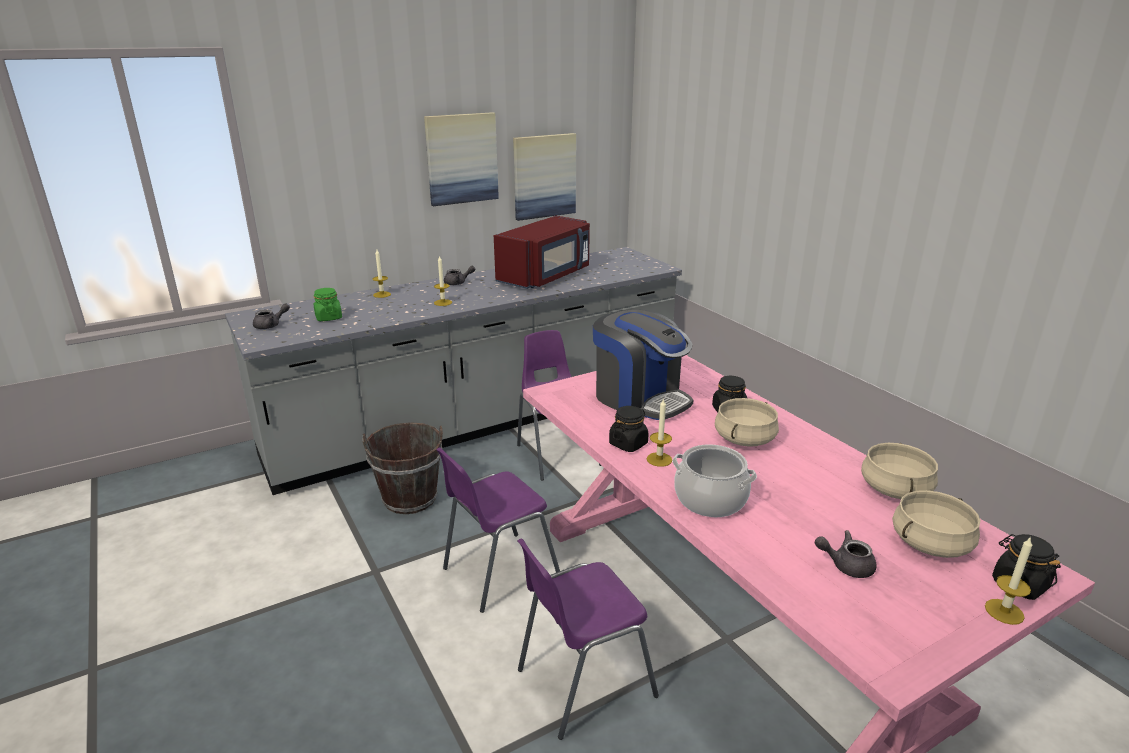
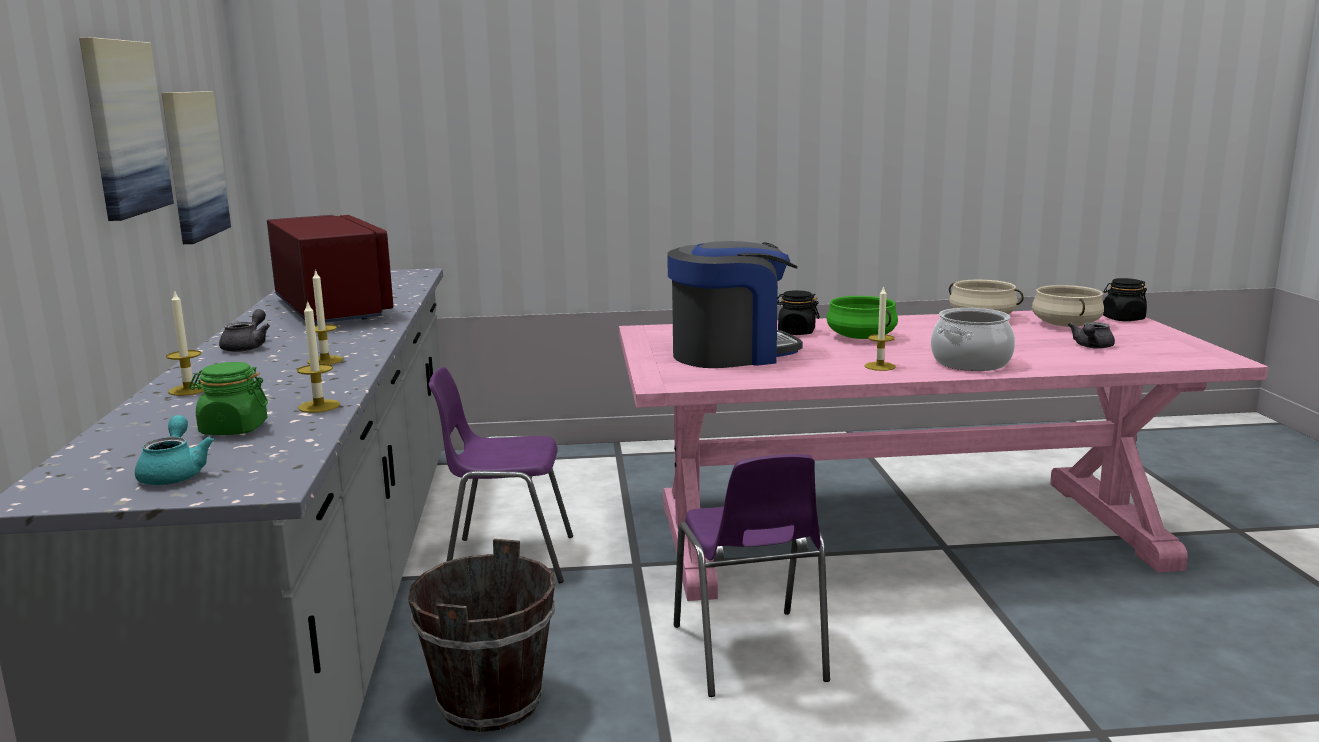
camera: 65 degrees left, 10 degrees down
(271, 325) = (175, 474): grey teapot -> turquoise teapot
(582, 683) = (984, 637): purple chair -> none
(628, 444) = (836, 371): black jar -> none
(745, 439) = (862, 337): beige cooking pot -> green cooking pot
(1004, 611) = (1155, 327): candle -> candle (319, 406)

